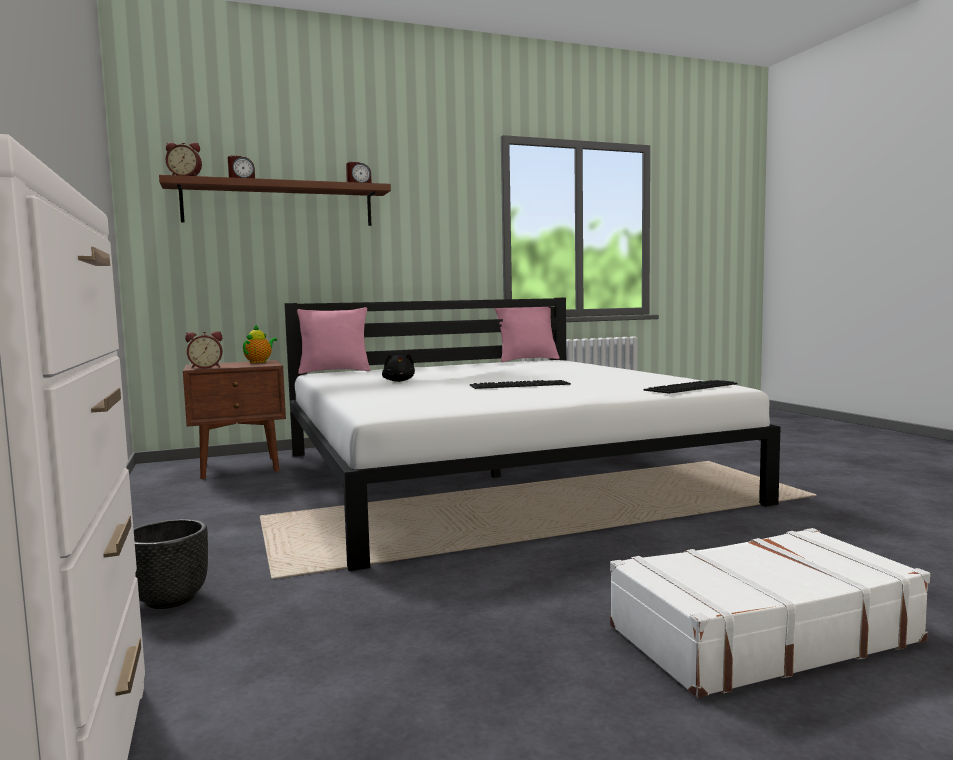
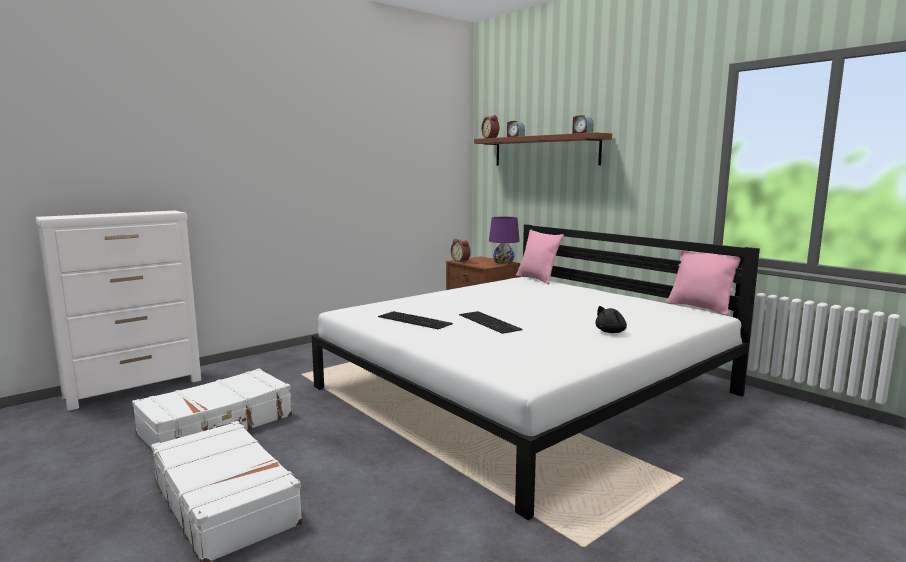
camera: 70 degrees right, 5 degrees up
(171, 599) = (277, 364): black planter -> none
(259, 362) = (503, 262): teapot -> purple table lamp
(399, 381) = (488, 296): black plush toy -> black plush toy (611, 332)
(460, 652) = (217, 425): none -> white suitcase
(690, 387) = (506, 367): keyboard -> keyboard (416, 320)

